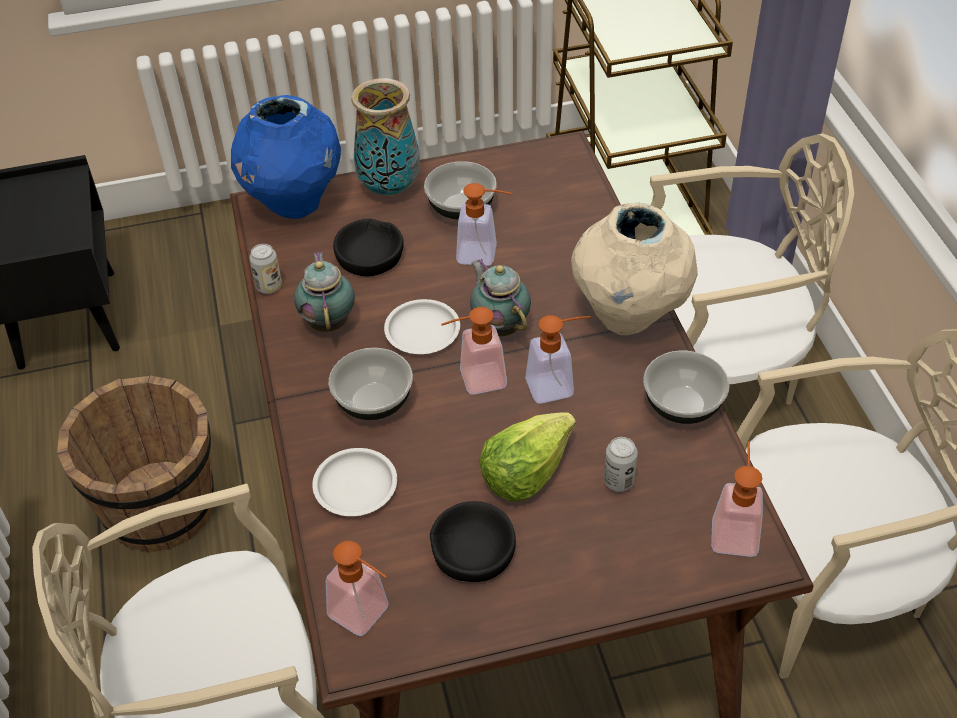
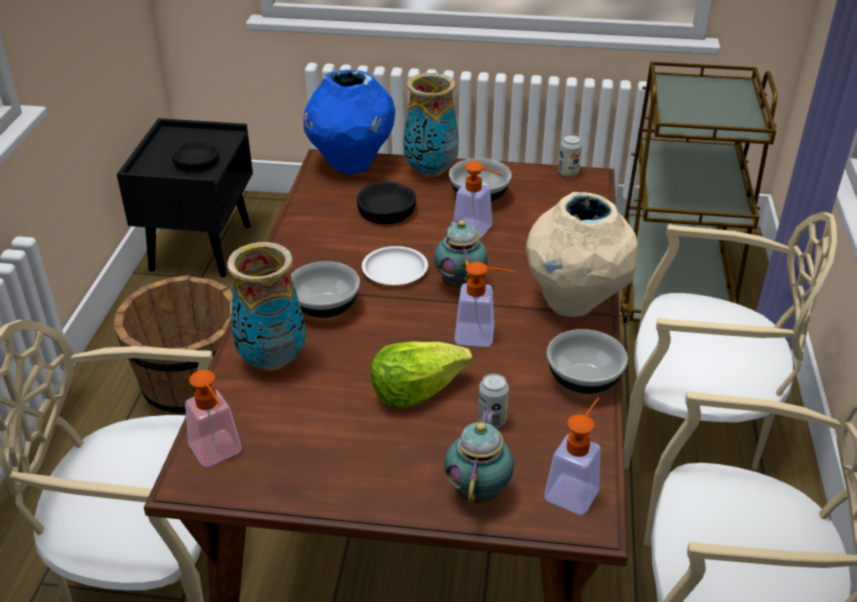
camera: 20 degrees right, 10 degrees down
(269, 286) = (297, 212): can -> can (568, 173)
(329, 321) = (326, 245): teapot -> teapot (479, 490)
(354, 486) = (271, 360): white plate -> vase
(473, 549) = (336, 433): black bowl -> black bowl (196, 162)
(474, 380) = (415, 314): soap dispenser -> none

